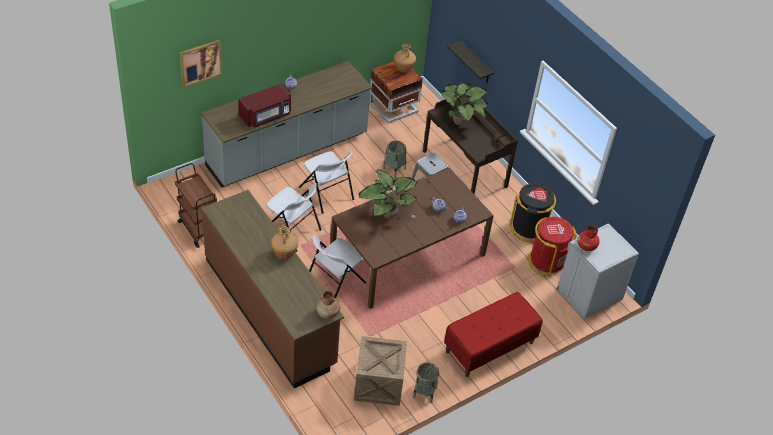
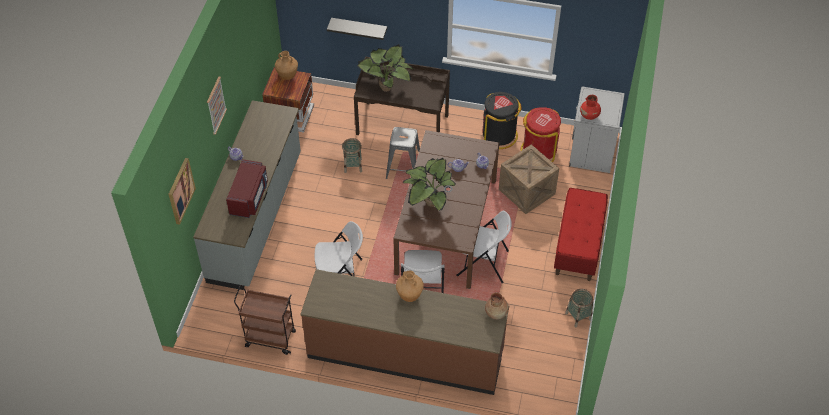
camera: 40 degrees left, 5 degrees up
(288, 28) = (215, 105): none -> picture
(326, 193) = (328, 227): white chair -> white chair (482, 263)
(379, 384) = (543, 338): crate -> crate (526, 192)

